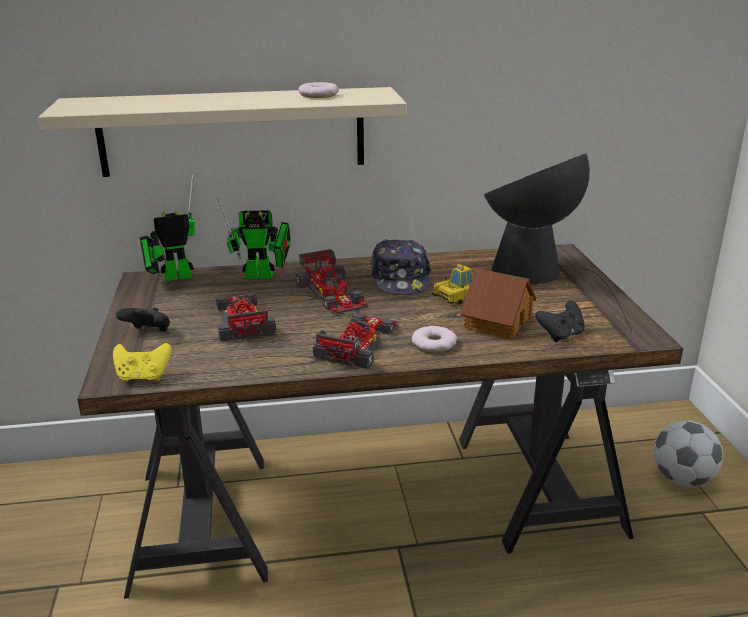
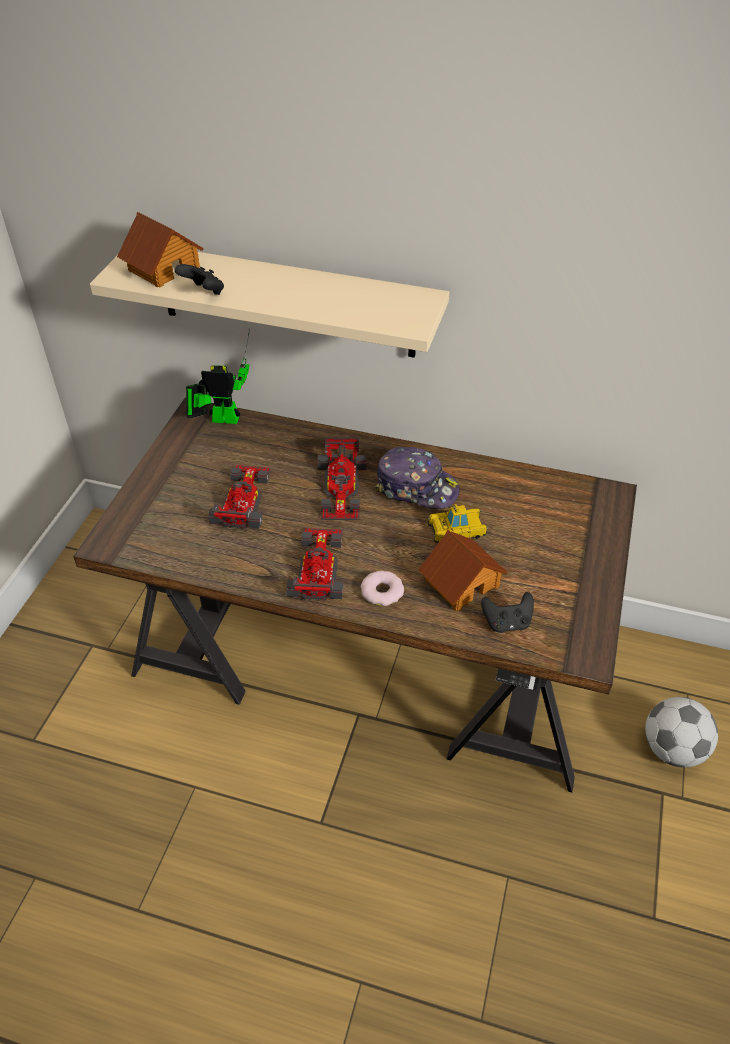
camera: 25 degrees right, 20 degrees up
(111, 103) = (163, 268): none -> toy house
(143, 377) = (130, 548): yellow game controller -> none
(148, 333) = (161, 492): black game controller -> black game controller (204, 292)
(264, 276) = (297, 442): toy robot -> none
(318, 95) = (358, 297): donut -> none
(358, 343) = (318, 567): toy car -> toy car turned 45 degrees counterclockwise
(400, 279) = (416, 487): cap -> cap turned 90 degrees counterclockwise
(537, 274) = (556, 524): table lamp -> none

